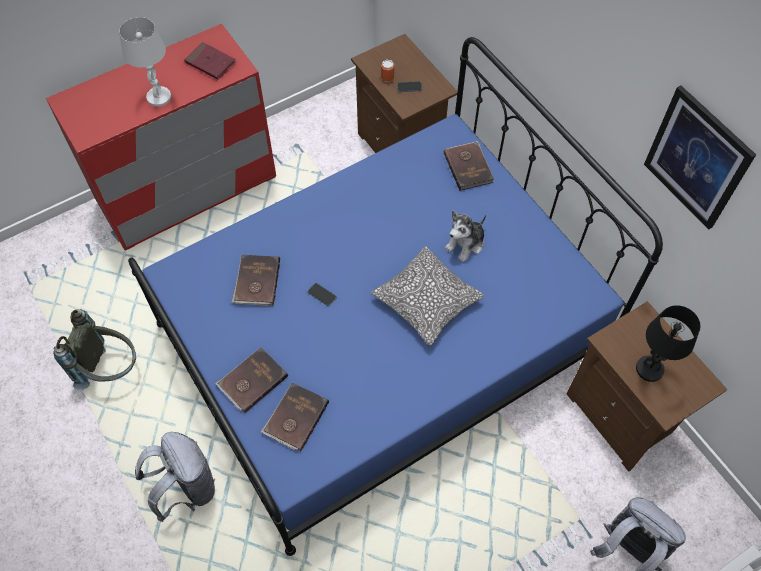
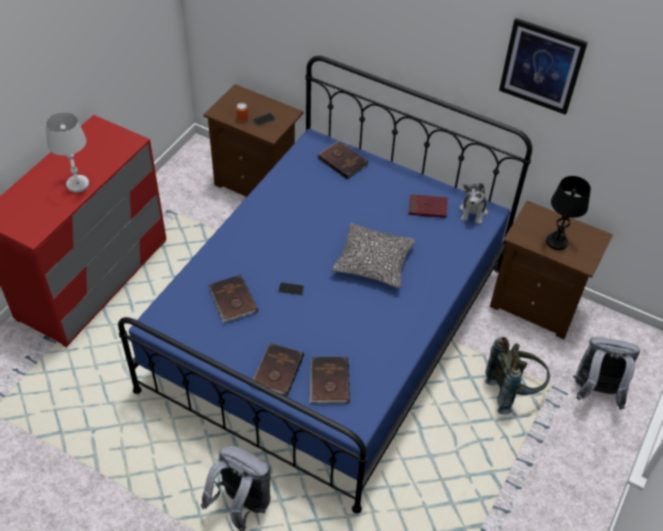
camera: 30 degrees left, 10 degrees down
(110, 369) = (113, 445): grey backpack -> grey backpack (513, 391)
(210, 63) = (105, 145): red book -> red book (427, 208)
(466, 244) = (376, 213): plush toy -> plush toy (473, 211)

